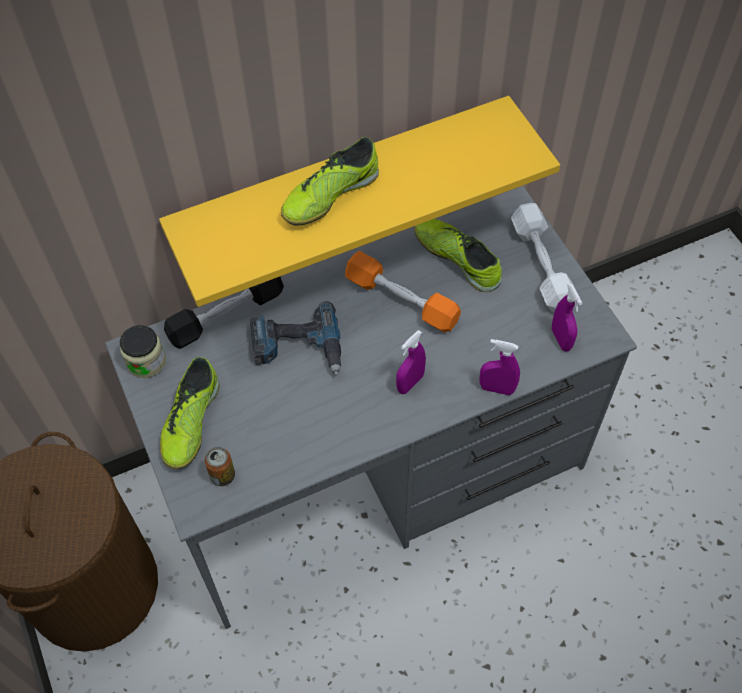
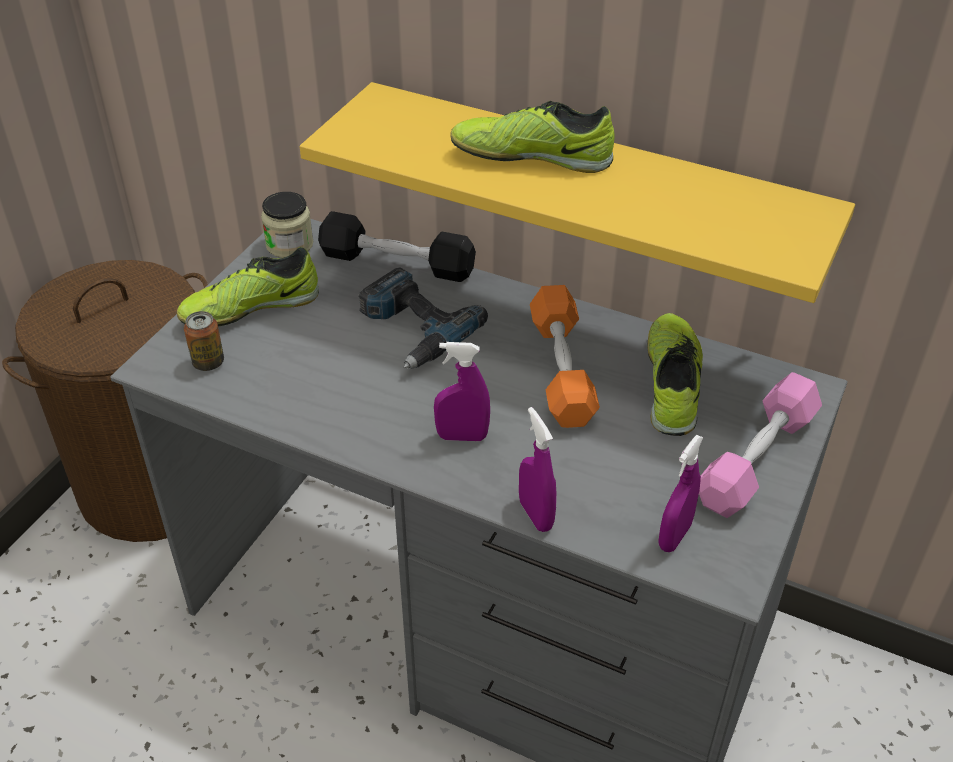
camera: 50 degrees right, 15 degrees down
(541, 266) = (756, 459): white dumbbell -> pink dumbbell

